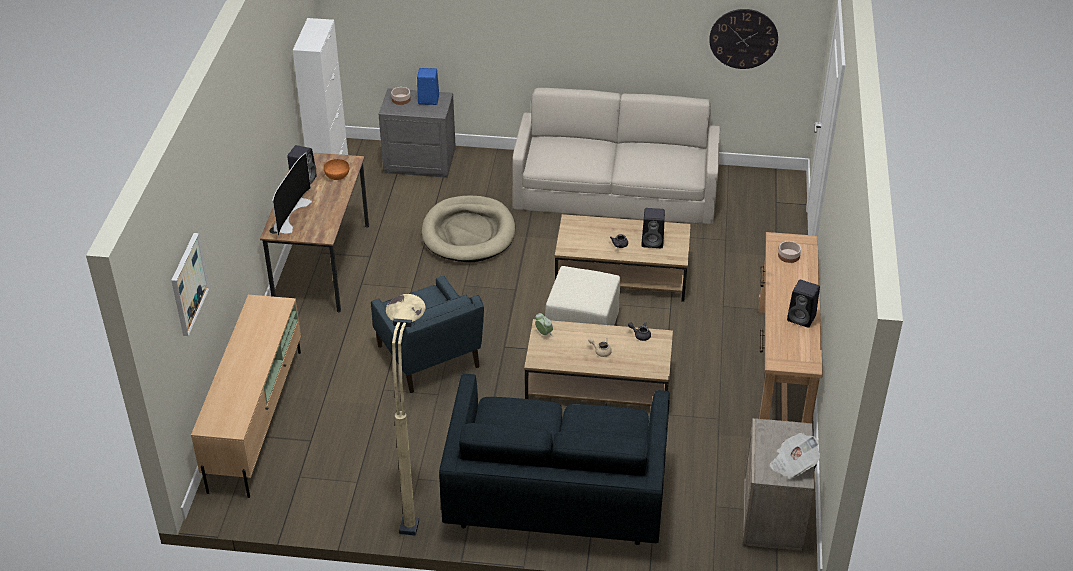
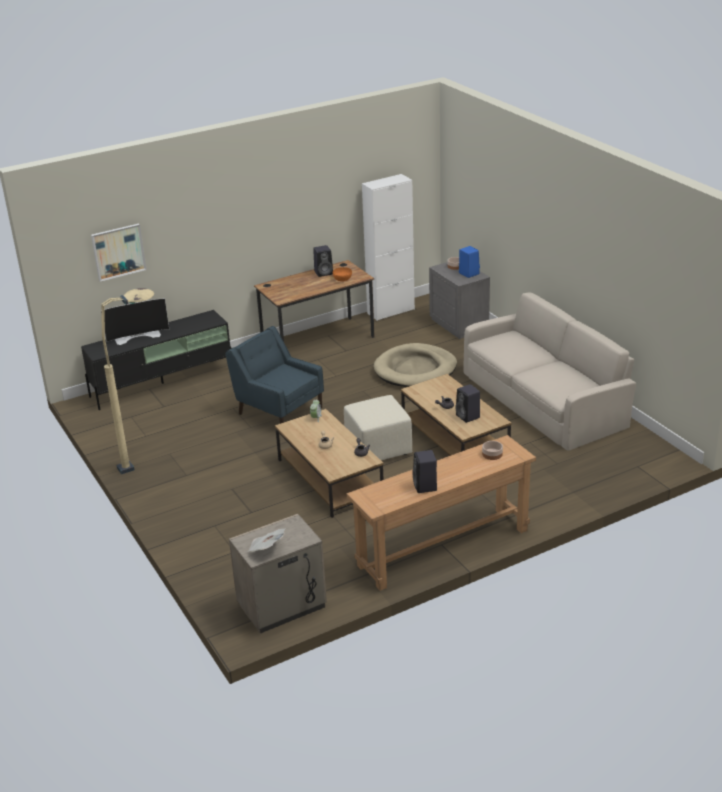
camera: 55 degrees right, 10 degrees down
(256, 418) = (163, 383): beige tv stand -> black tv stand
(290, 214) = (286, 283): television -> television (138, 336)
(429, 359) = (279, 410): blue armchair -> blue armchair turned 105 degrees clockwise
(556, 495) = (207, 508): blue sofa -> none
(743, 38) = (661, 304): wall clock -> none

